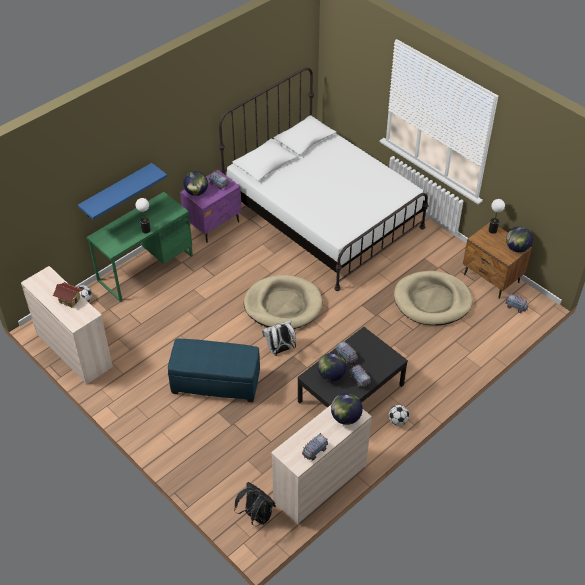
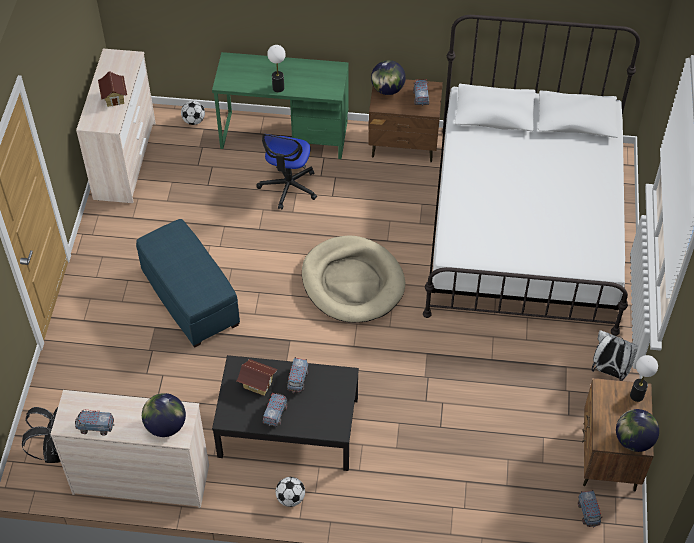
camera: 50 degrees right, 5 degrees up
(116, 190) = (277, 22): blue shelf -> none
(185, 289) = (288, 187): none -> office chair
(213, 224) = (404, 144): purple nightstand -> brown nightstand
(280, 350) = (287, 323): white backpack -> white backpack (609, 371)
(331, 375) = (257, 384): globe -> toy house
(432, 301) = (505, 418): beige dog bed -> none

